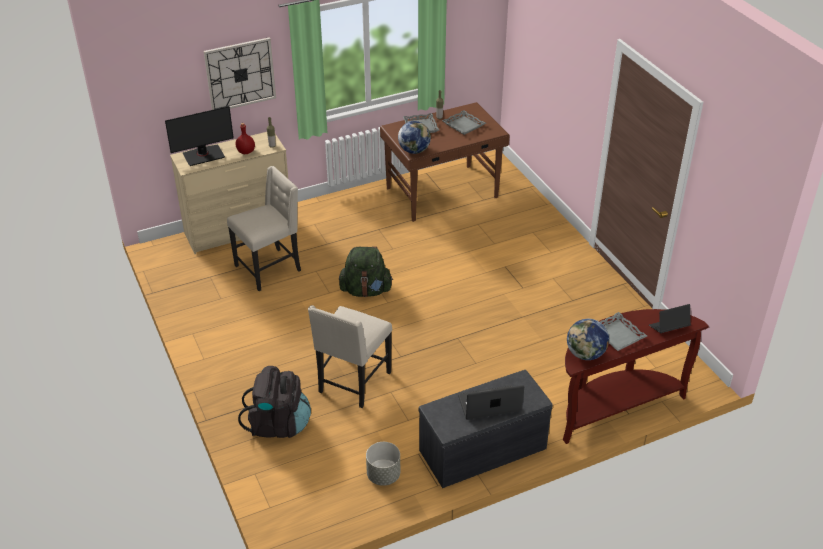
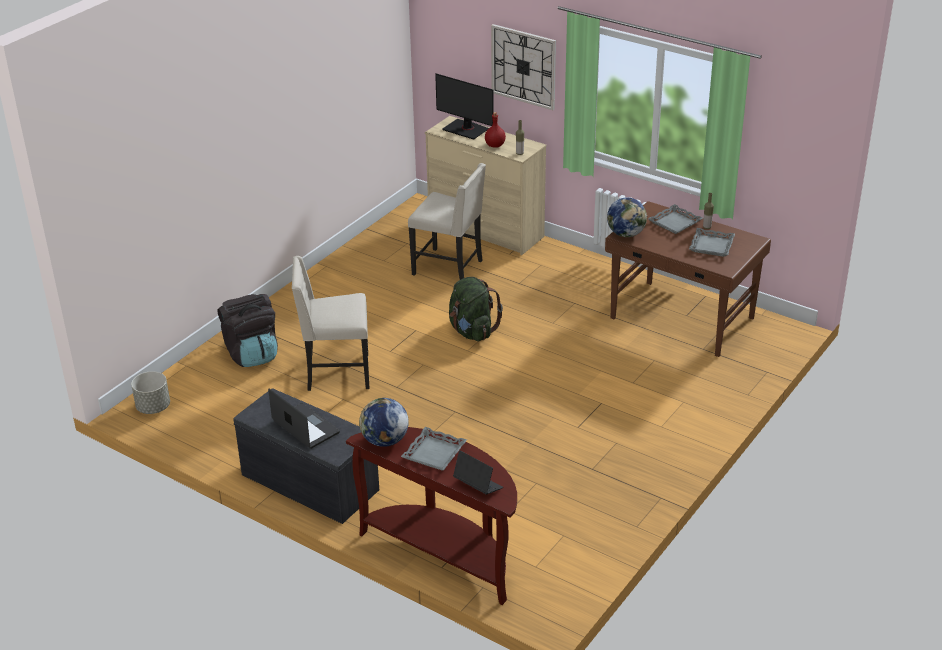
camera: 60 degrees right, 5 degrees down
(383, 475) = (232, 435): grey planter -> grey planter (153, 407)

